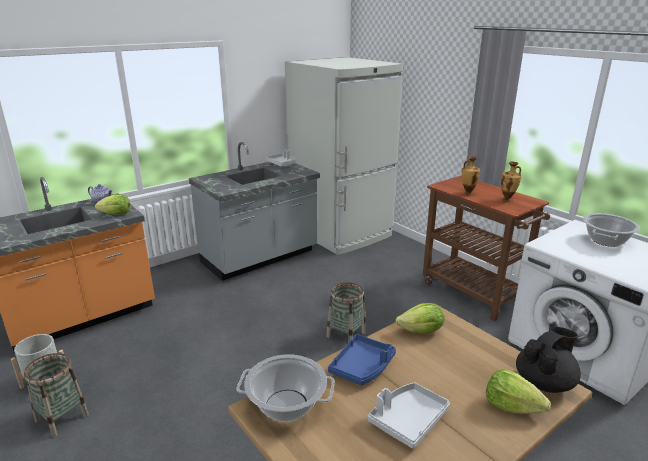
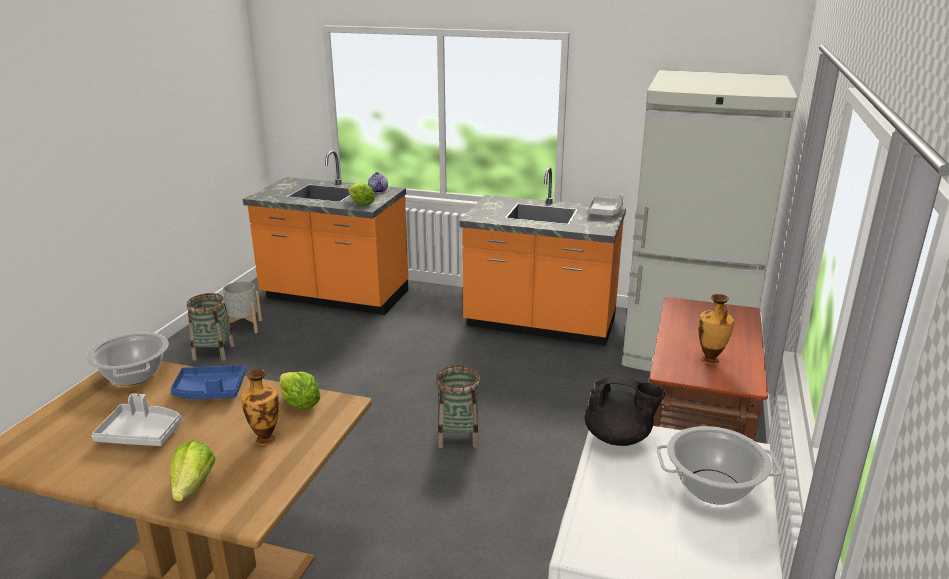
camera: 55 degrees right, 0 degrees up
(260, 258) = (540, 324): grey counter -> orange counter
(467, 193) = (683, 328): vase -> vase (265, 439)
(544, 382) = (252, 501): black teapot -> black teapot (618, 438)

